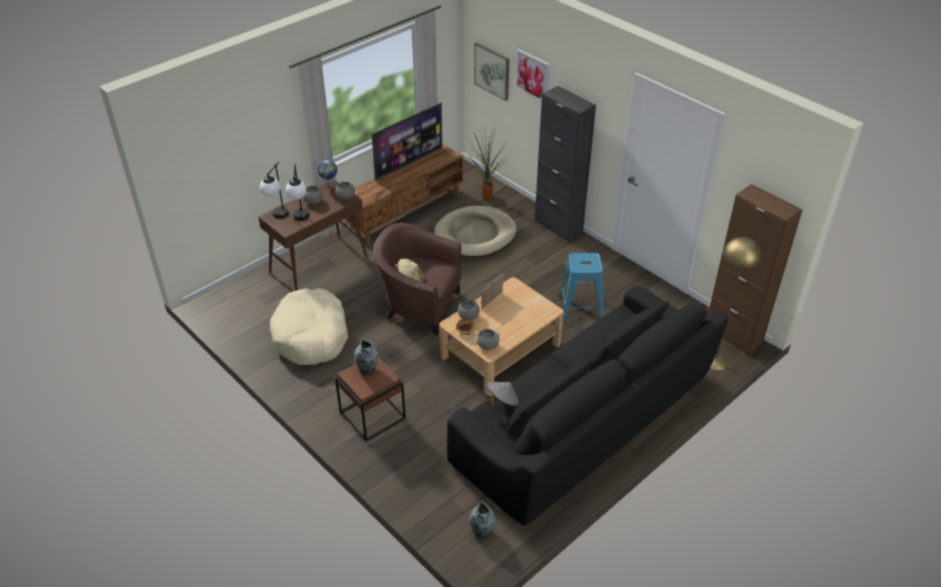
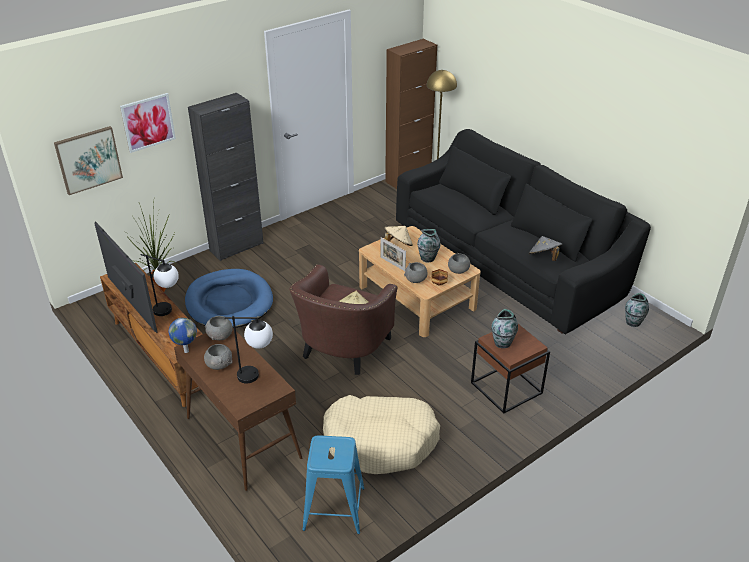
camera: 85 degrees left, 5 degrees down
(278, 217) = (244, 399): table lamp -> table lamp (169, 312)
(475, 235) = (229, 302): beige dog bed -> blue dog bed
(505, 324) = (428, 258): none -> vase
(525, 302) = (398, 245): none -> beige hat
(581, 307) = (362, 246): blue stool -> blue stool (333, 508)

